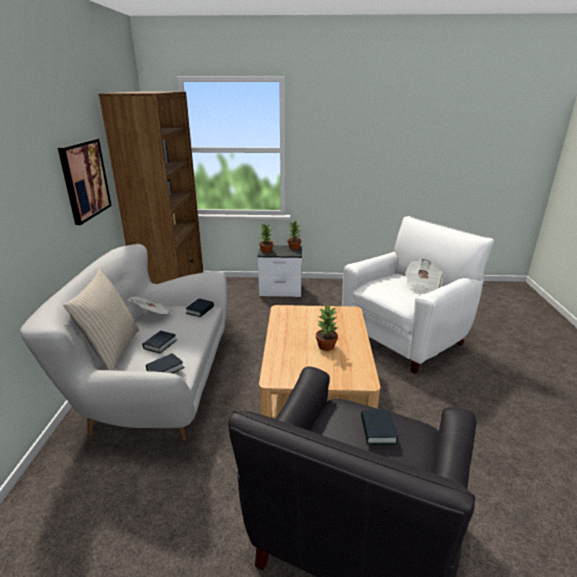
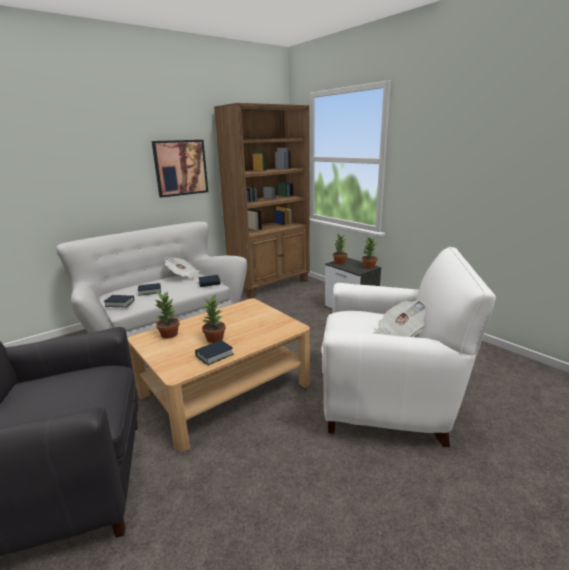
camera: 50 degrees right, 5 degrees down
(112, 350) = (131, 285): beige pillow -> none
(286, 363) = (169, 334): none -> potted plant
(377, 430) = (78, 396): book -> book (214, 355)

